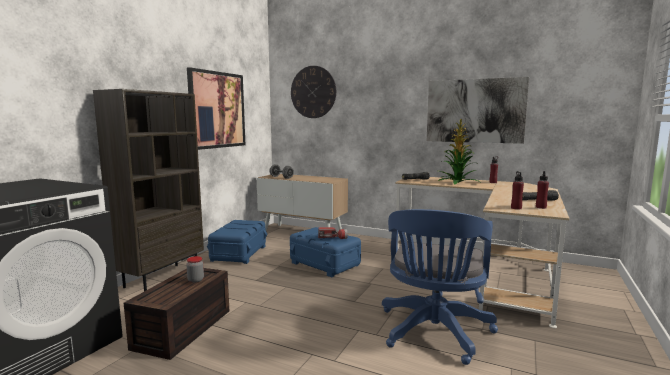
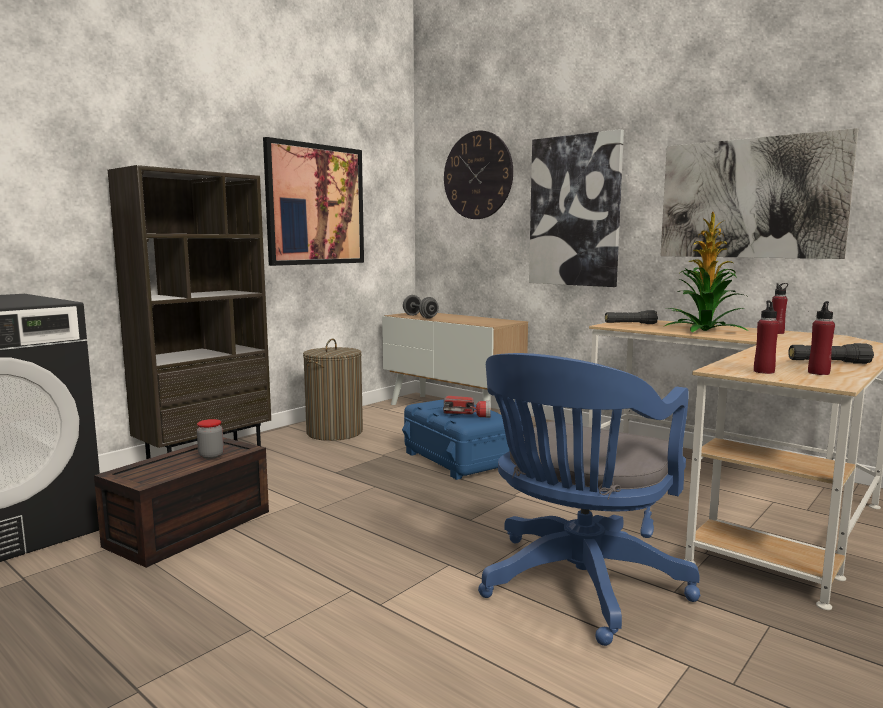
camera: 15 degrees right, 0 degrees up
(238, 253) = (334, 432): blue storage box -> laundry basket
(375, 115) = (575, 211): none -> picture

